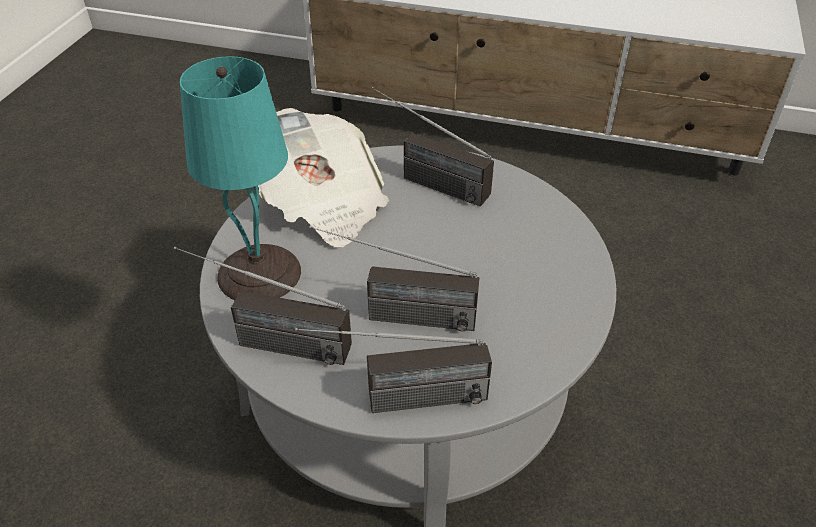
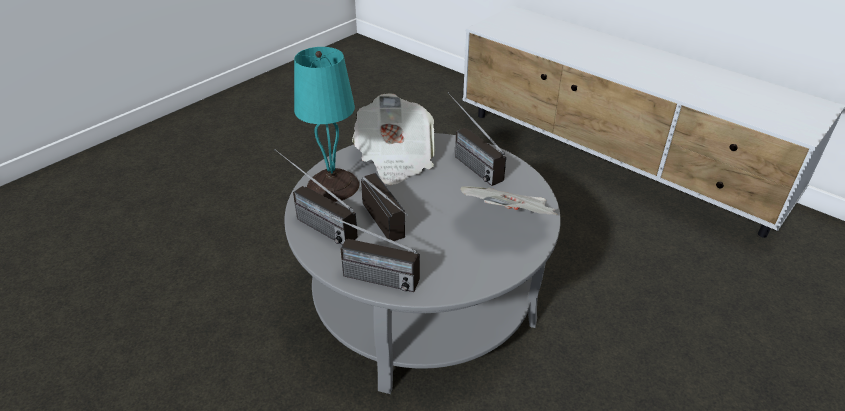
camera: 25 degrees right, 5 degrees down
(393, 315) = (392, 230): radio -> radio turned 150 degrees counterclockwise
(536, 248) = (510, 220): none -> newspaper

